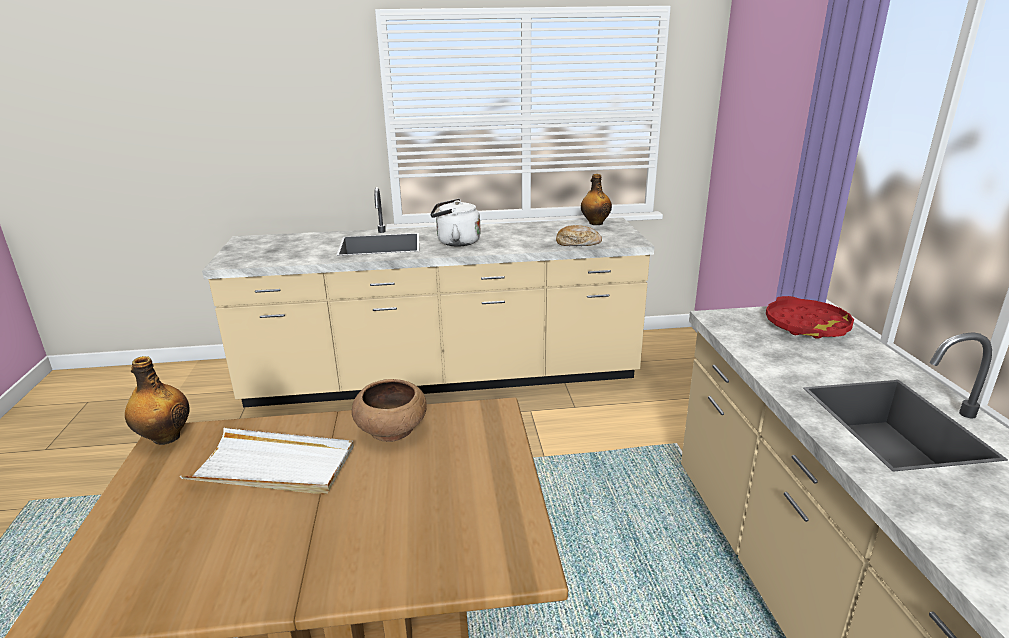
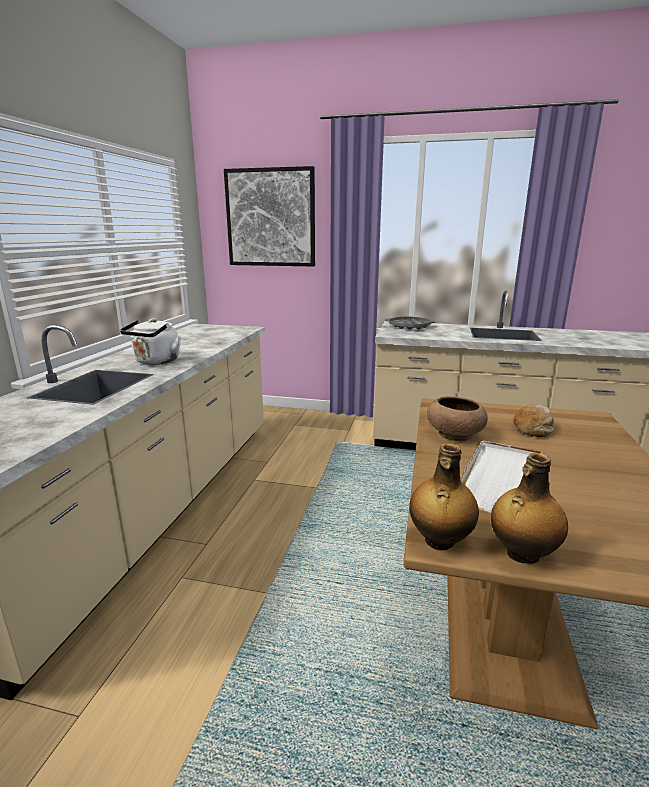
camera: 70 degrees left, 5 degrees down
(577, 243) = (228, 337): bread -> bread (533, 427)
(595, 223) = (193, 329): bottle -> bottle (521, 554)
(773, 89) = (270, 218): none -> picture
(807, 325) = (409, 326): red tray -> grey tray

